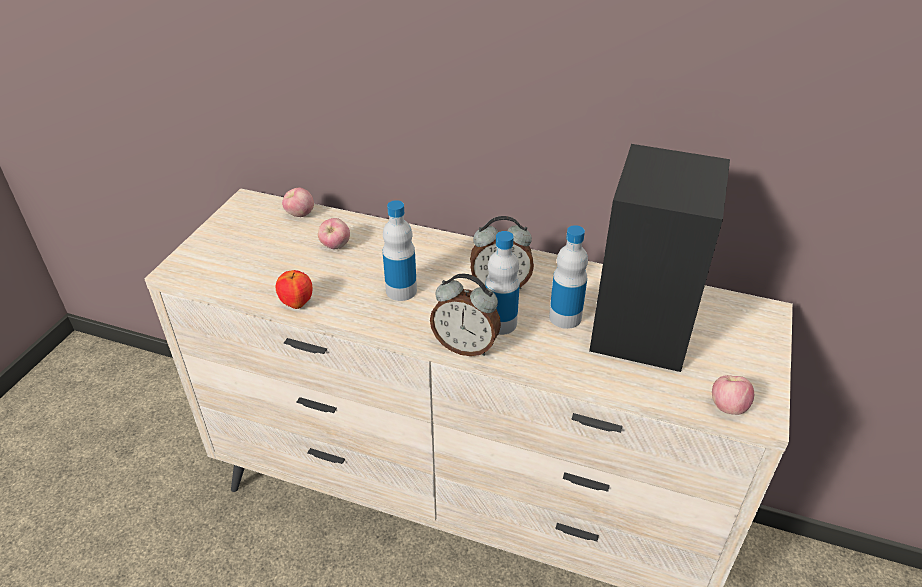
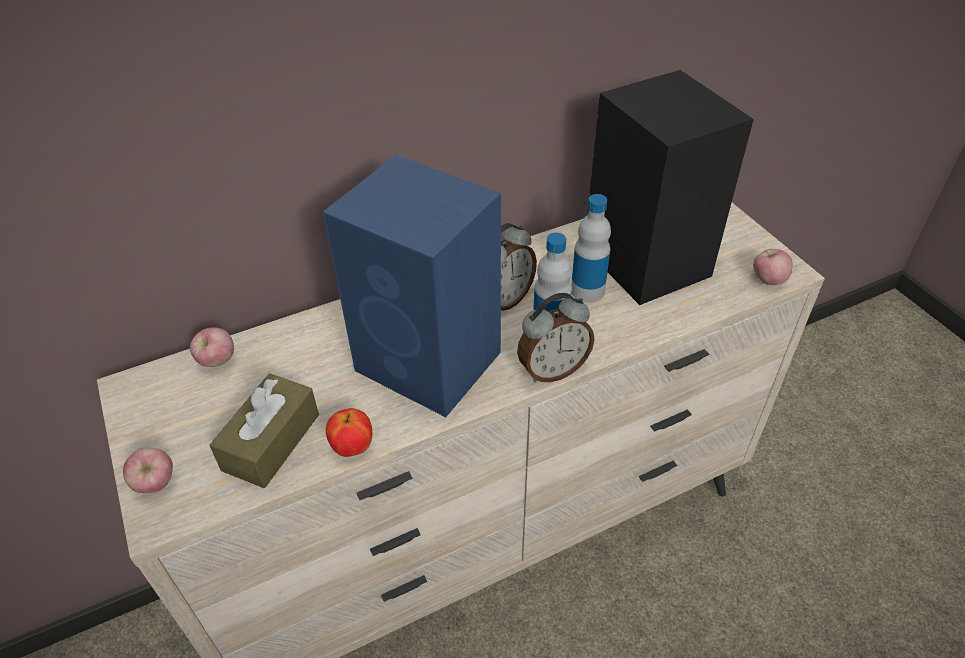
camera: 45 degrees left, 5 degrees up
(266, 272) = (271, 442): none -> brown tissue box
(335, 247) = (307, 367): apple -> apple (156, 484)
(401, 290) = (431, 363): bottle -> blue speaker

